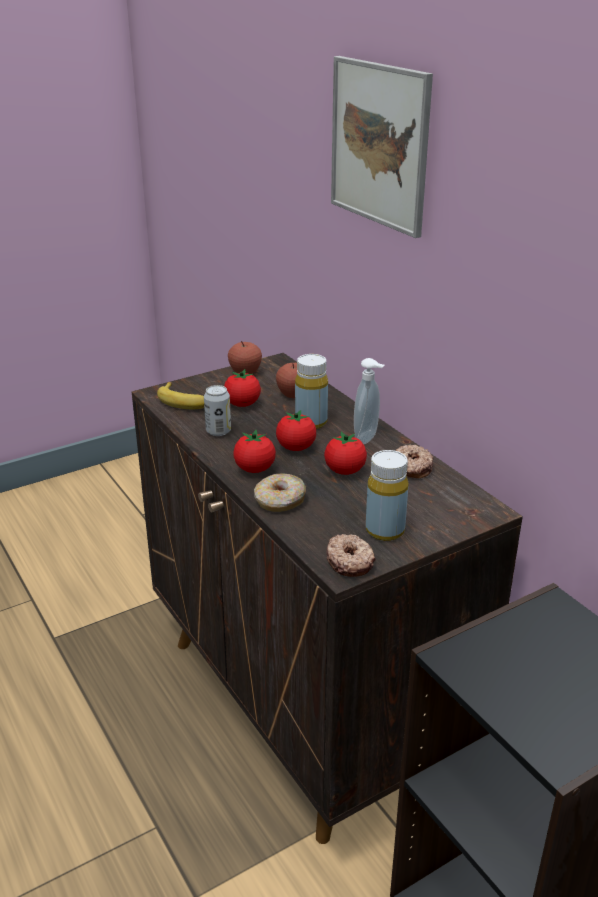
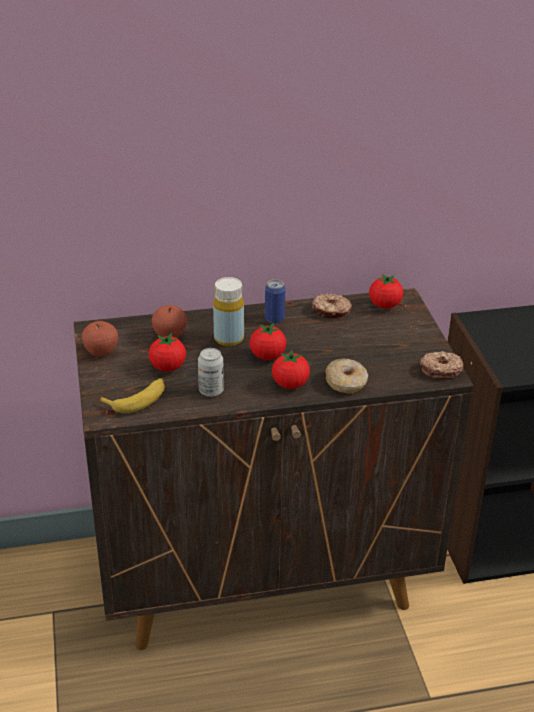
camera: 70 degrees left, 5 degrees up
(345, 471) = (318, 342): tomato -> tomato (384, 305)
(367, 438) = (274, 318): soap dispenser -> can
(379, 144) = (202, 80): picture -> none
(385, 530) = (409, 345): yellow bottle -> none

